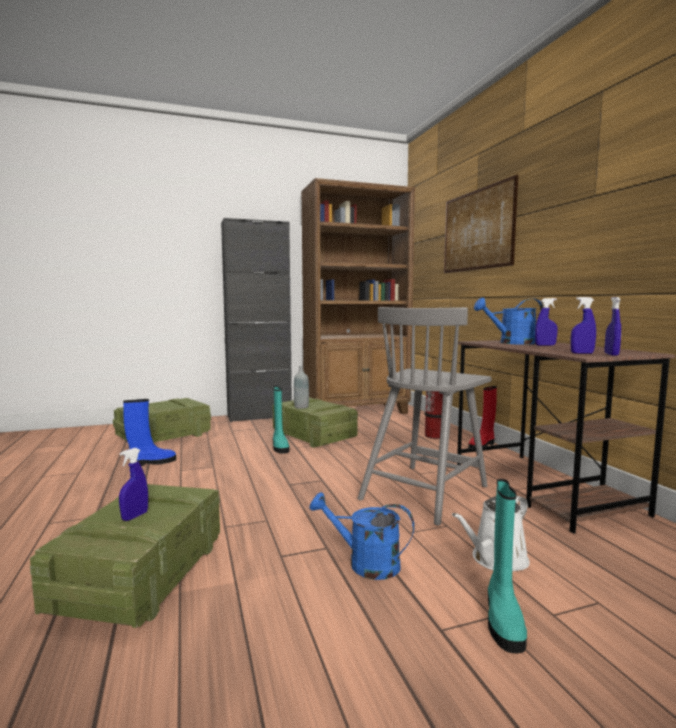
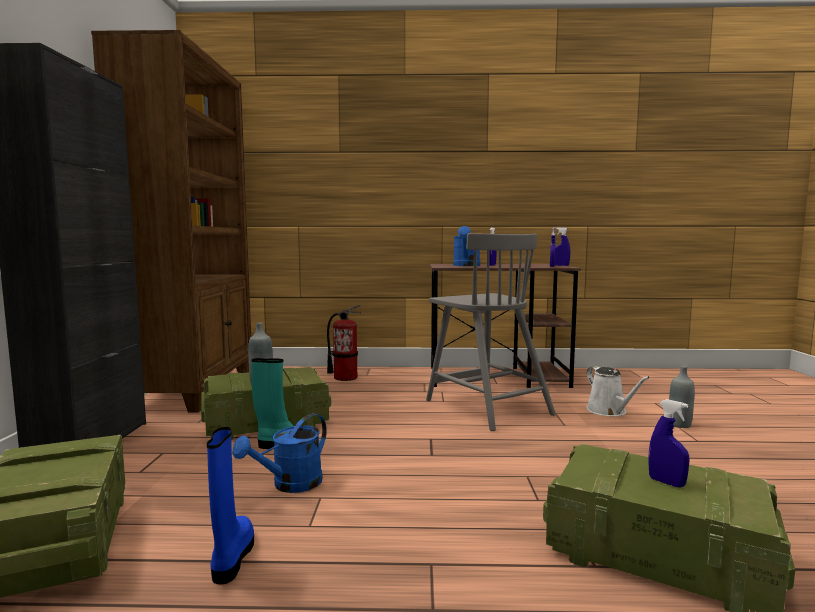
camera: 70 degrees left, 0 degrees up
(365, 563) = (617, 447): blue watering can -> blue watering can (290, 485)
(477, 230) = (345, 155): picture -> none
(482, 445) = (392, 371): red boot -> none
(503, 619) = (679, 424): turquoise boot -> grey bottle

